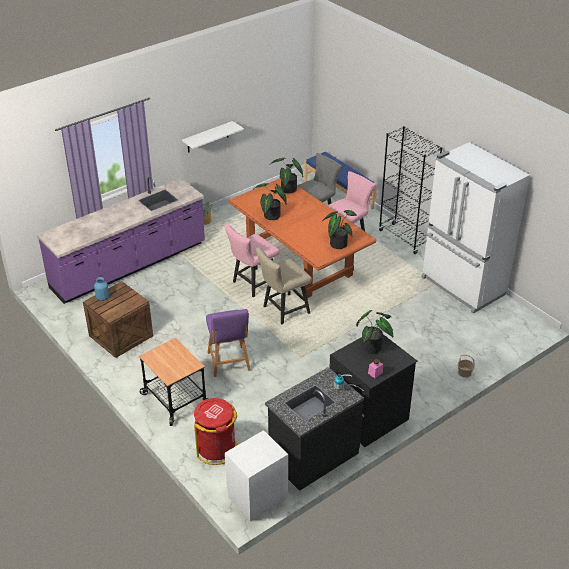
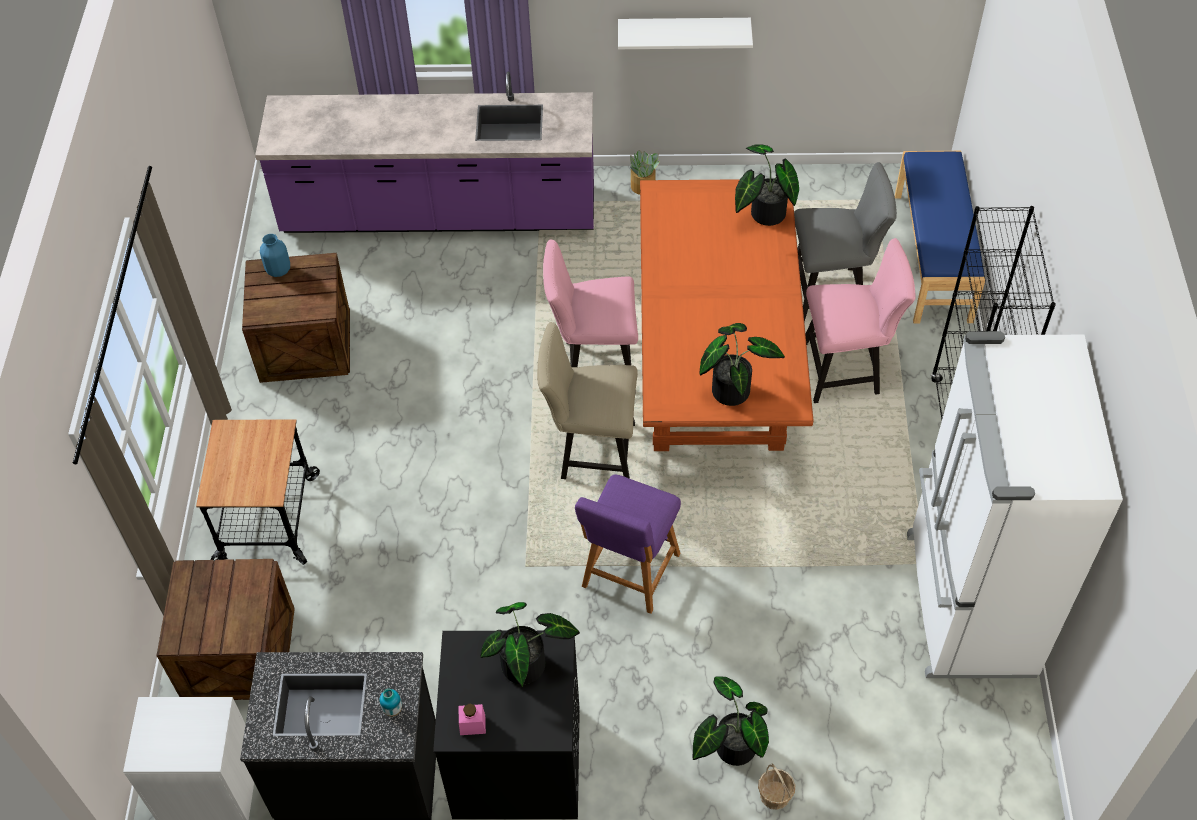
camera: 40 degrees right, 15 degrees up
(216, 448) = (238, 653): red trash can -> crate
(229, 363) = (408, 502): purple stool -> purple stool (629, 574)
(270, 216) = (673, 258): potted plant -> potted plant (730, 747)

